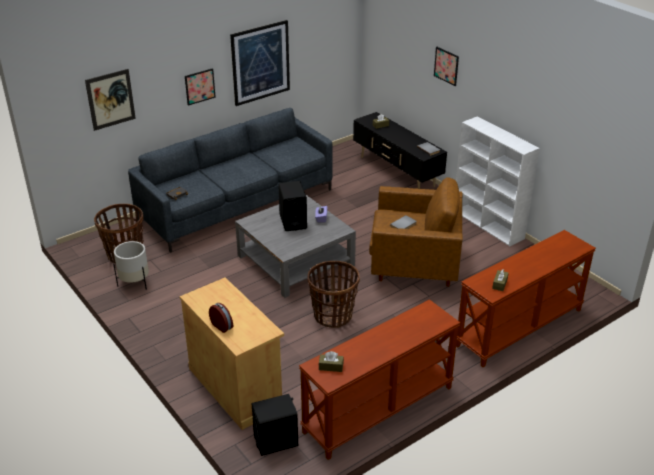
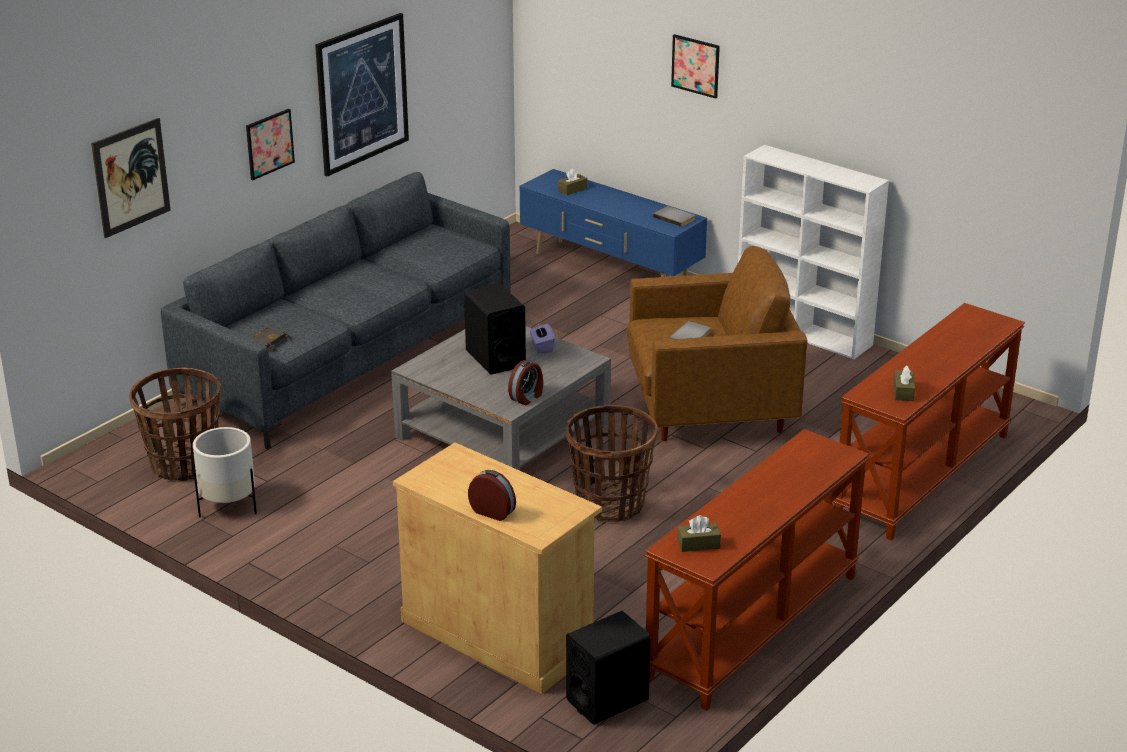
camera: 15 degrees left, 5 degrees down
(298, 248) = (527, 397): none -> alarm clock
(396, 172) = (610, 270): black tv stand -> blue tv stand

